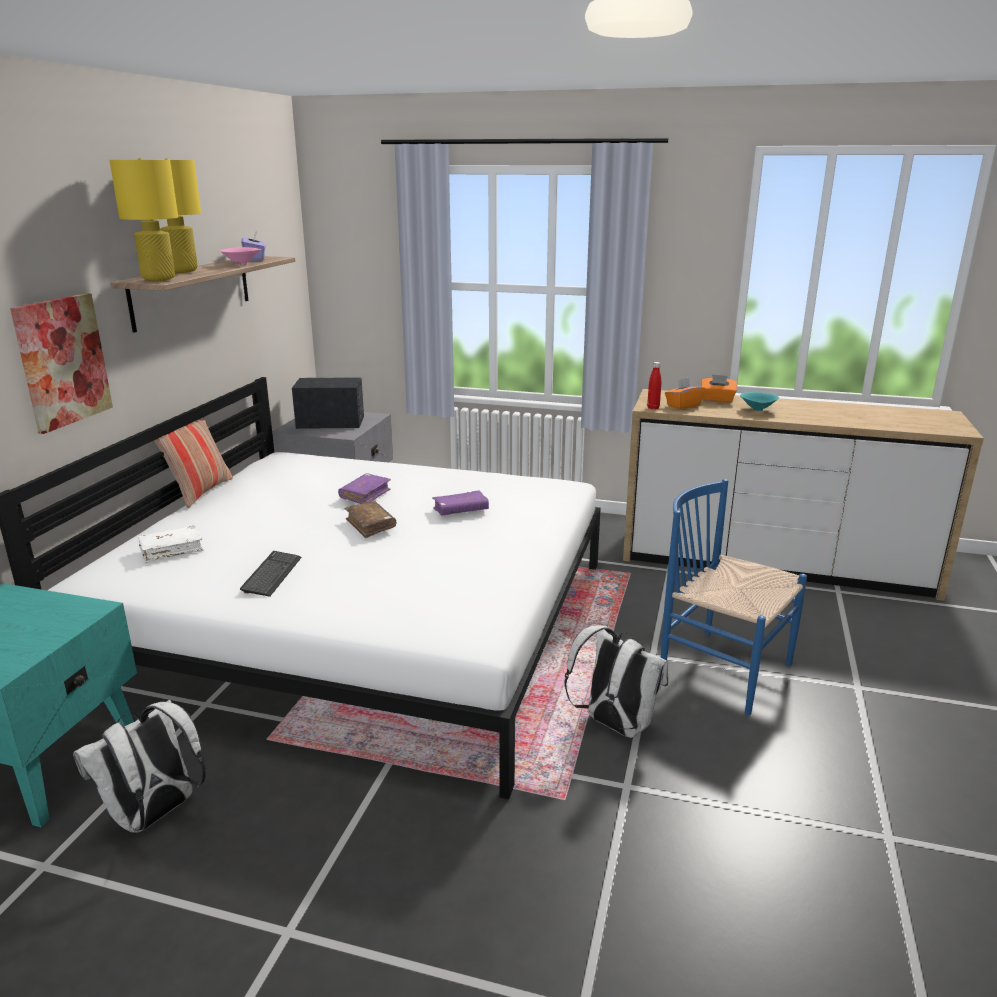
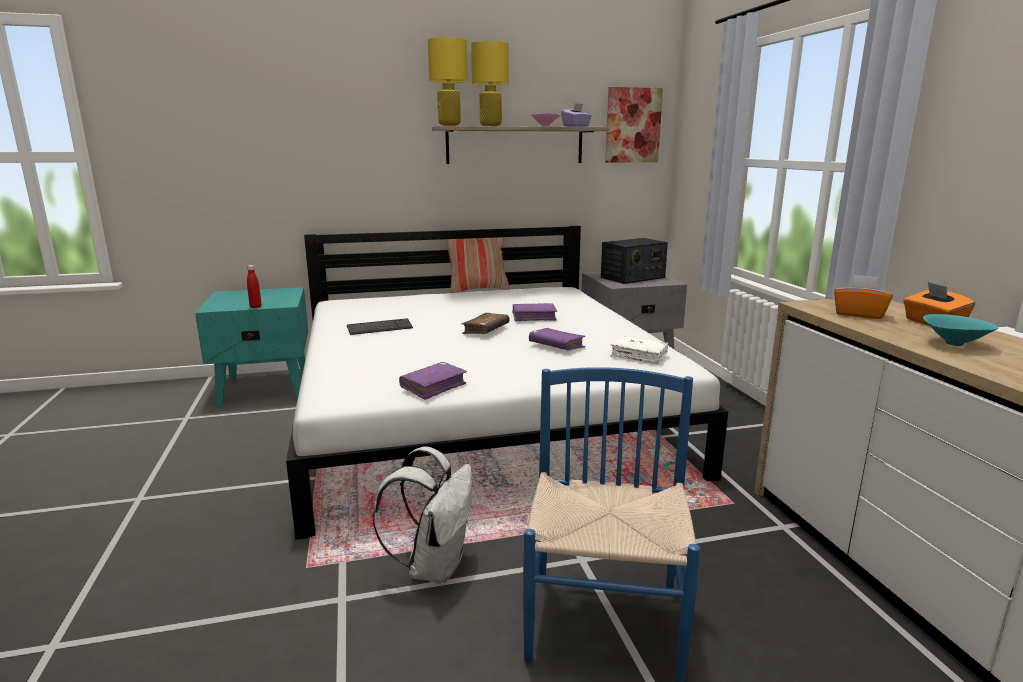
camera: 60 degrees right, 5 degrees down
(62, 361) = (380, 170): picture -> picture (633, 125)
(154, 815) = (233, 427): white backpack -> none
(171, 550) = (389, 304): white book -> white book (638, 356)
(331, 422) = (632, 277): radio -> radio turned 90 degrees clockwise
(503, 586) = (433, 387): none -> purple book
(653, 408) = (811, 306): red bottle -> red bottle (255, 307)

